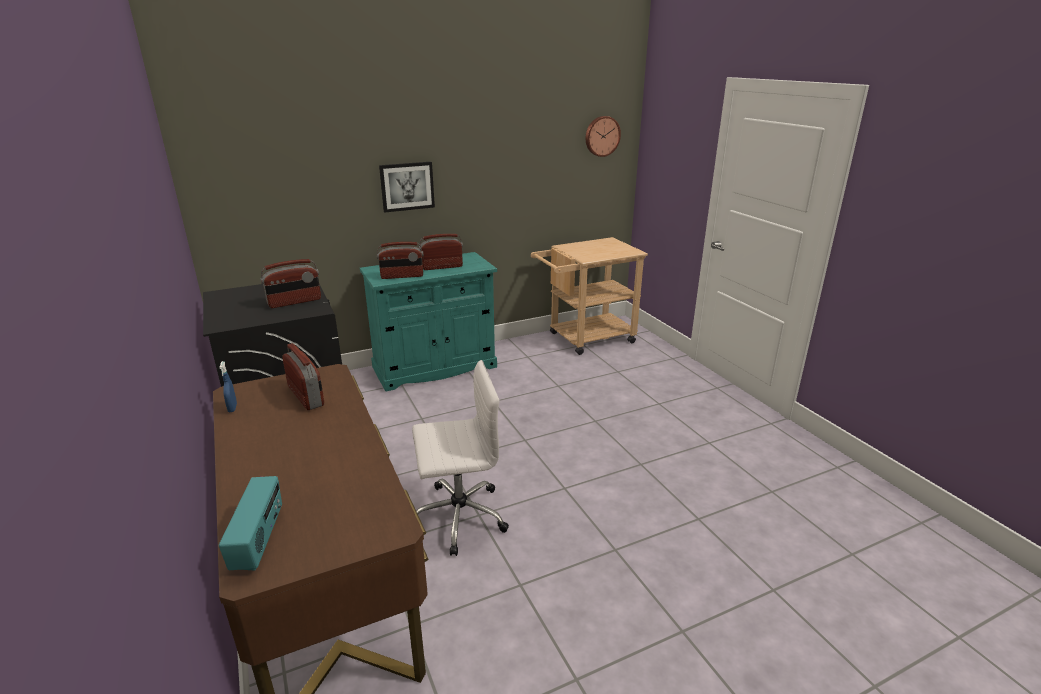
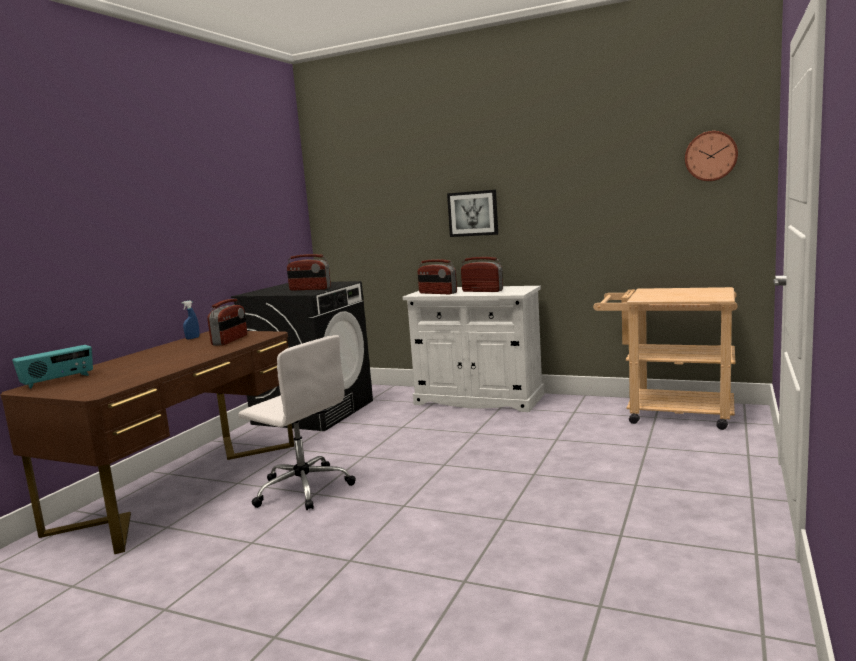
camera: 50 degrees right, 15 degrees down
(435, 367) = (478, 399): turquoise cabinet -> white cabinet

